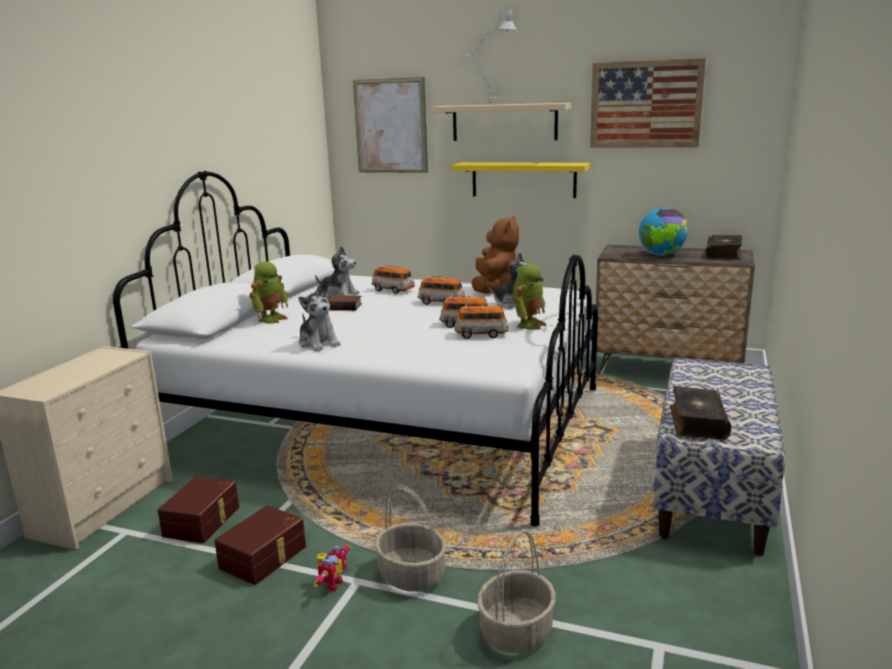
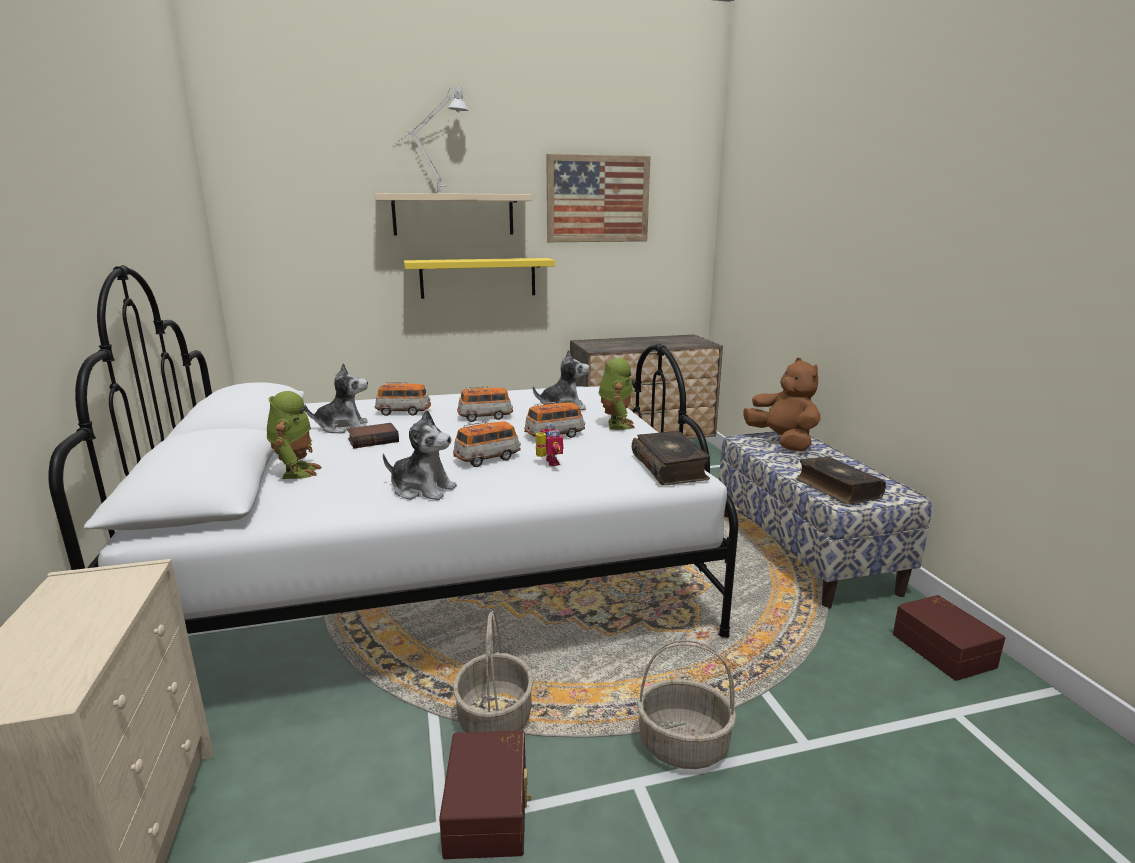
camera: 35 degrees left, 0 degrees up
(203, 521) = (338, 797): brown storage box -> brown storage box (944, 649)
(330, 584) = (613, 802): toy robot -> toy robot (548, 462)
(390, 126) = (307, 217): picture -> none
(481, 334) = (591, 443): toy car -> toy car (487, 459)
(494, 288) = (512, 394): brown plush toy -> brown plush toy (782, 442)
(516, 632) = (849, 759): basket -> basket (495, 719)
(661, 255) = (636, 344): globe -> none
(724, 254) = (682, 339): book -> book (670, 468)

